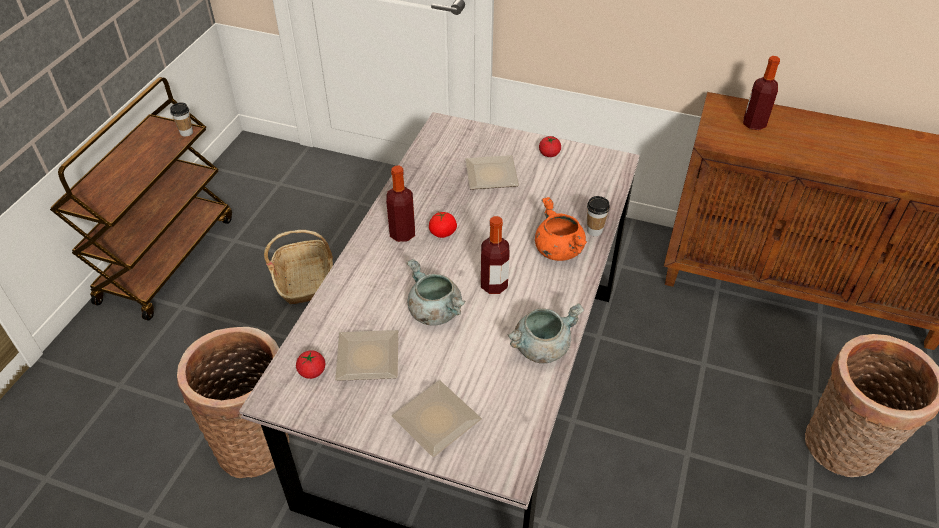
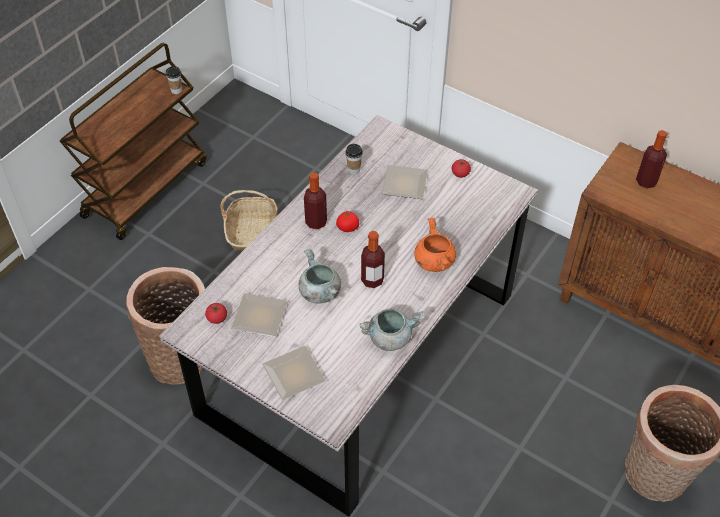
camera: 15 degrees right, 5 degrees up
(594, 231) = (470, 251): cup -> cup (354, 170)

